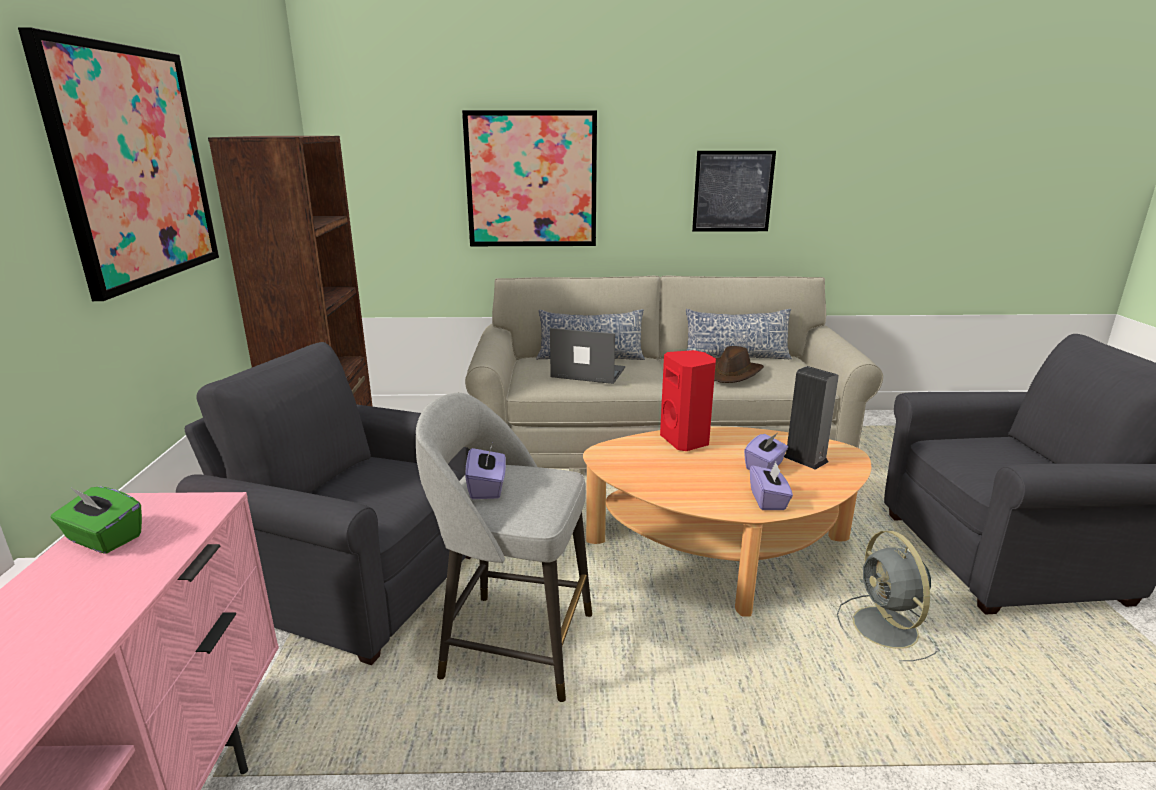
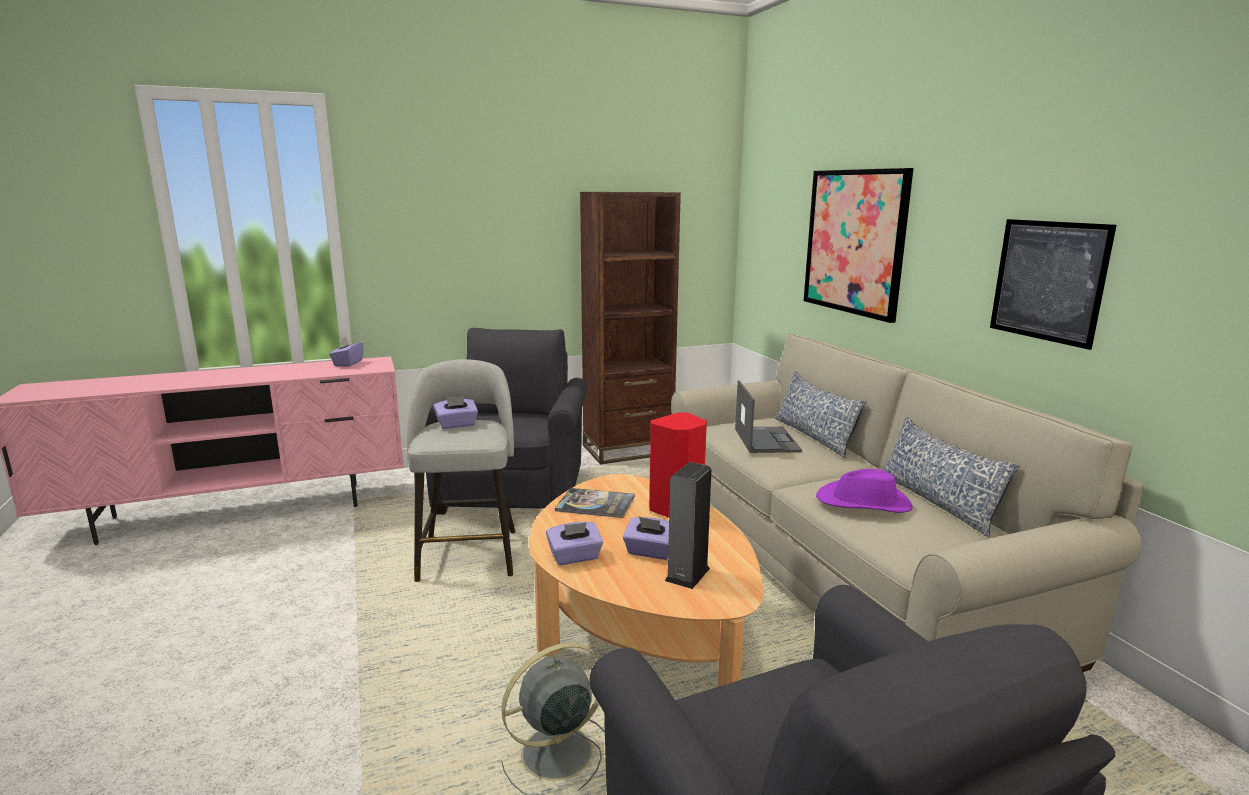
camera: 70 degrees right, 5 degrees down
(103, 539) = (348, 363): green tissue box -> purple tissue box
(134, 166) = (500, 206): picture -> none
(655, 474) = (595, 504): none -> book
(732, 373) = (864, 503): brown hat -> purple hat

